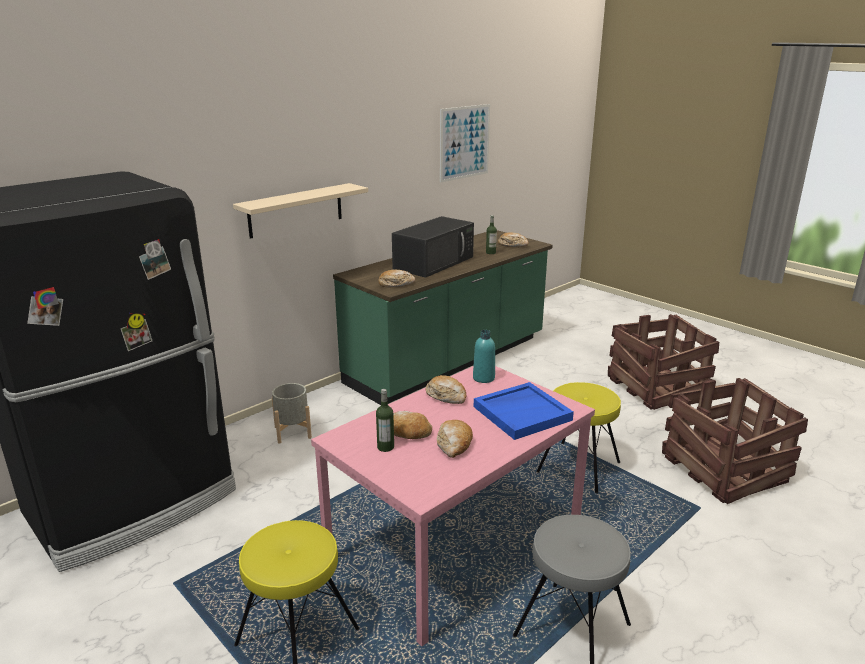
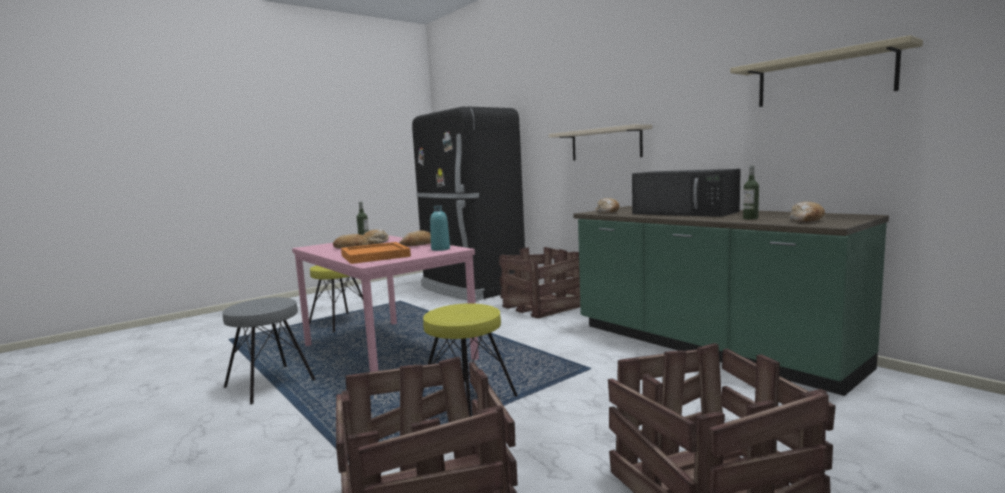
camera: 95 degrees right, 15 degrees down
(292, 432) = (543, 306): grey planter -> crate
(464, 142) = (823, 78): picture -> beige shelf
(522, 413) = (376, 256): blue tray -> orange tray

